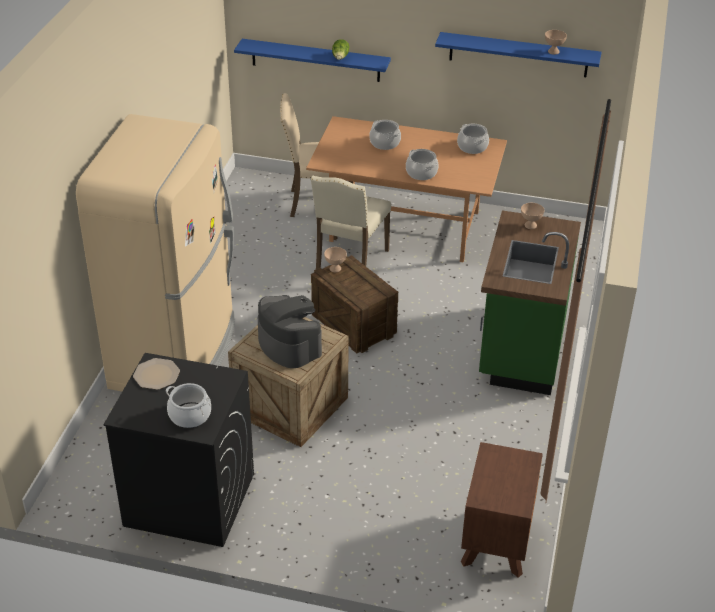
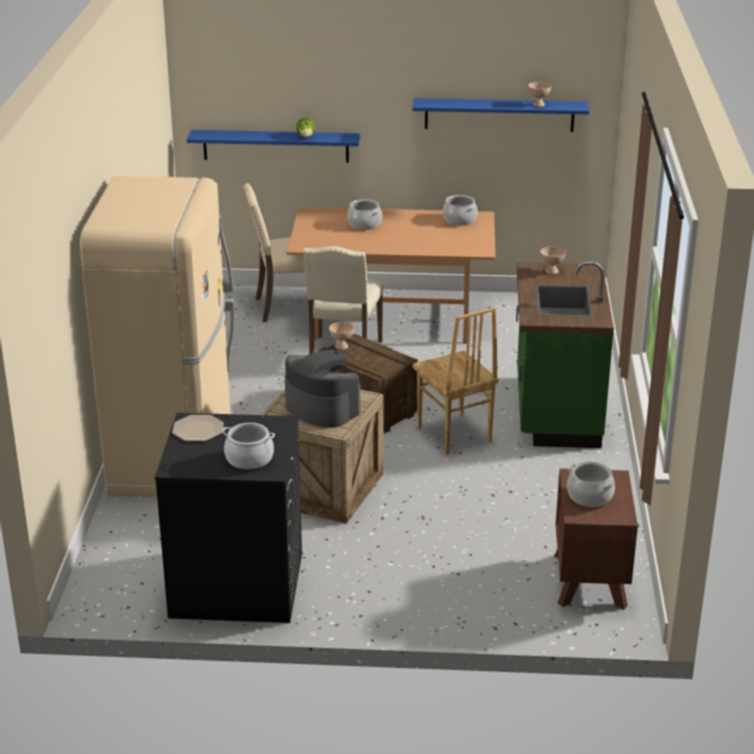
camera: 10 degrees left, 10 degrees down
(421, 173) = (413, 246): cooking pot -> cooking pot (589, 496)
(421, 363) = (453, 435): none -> brown chair

